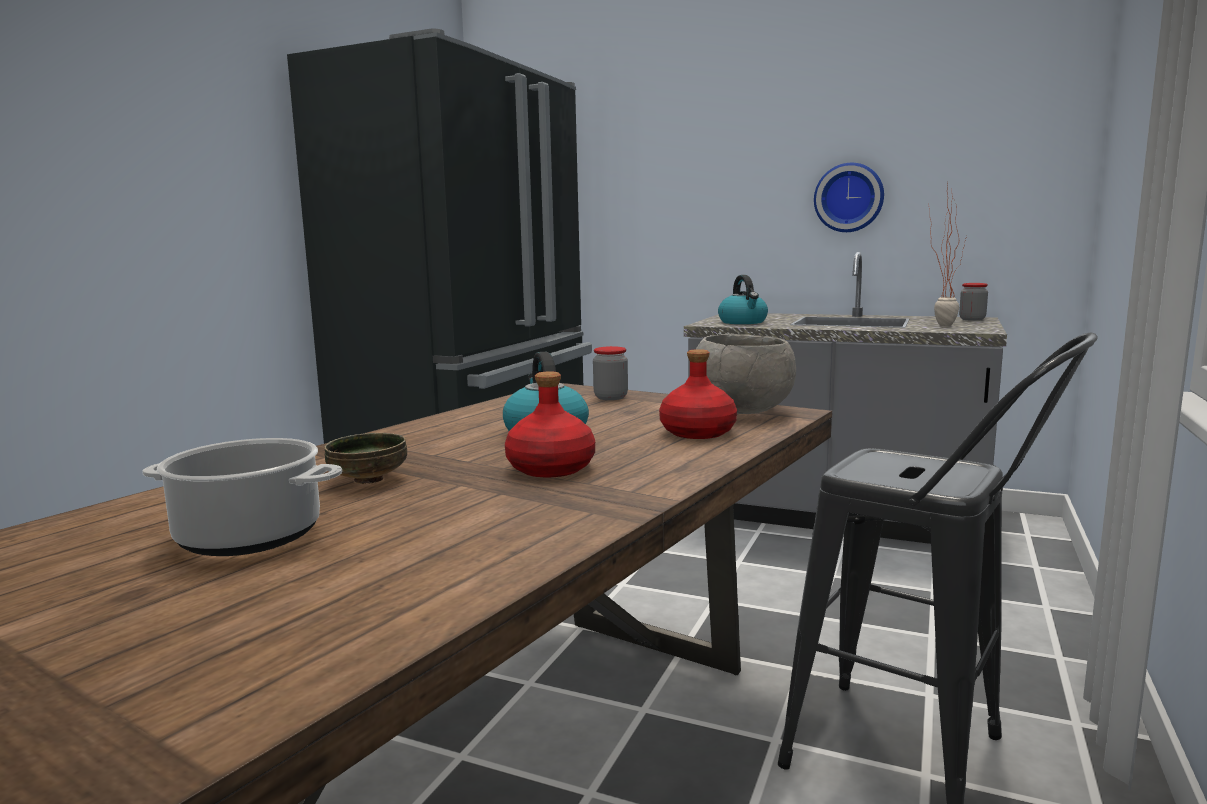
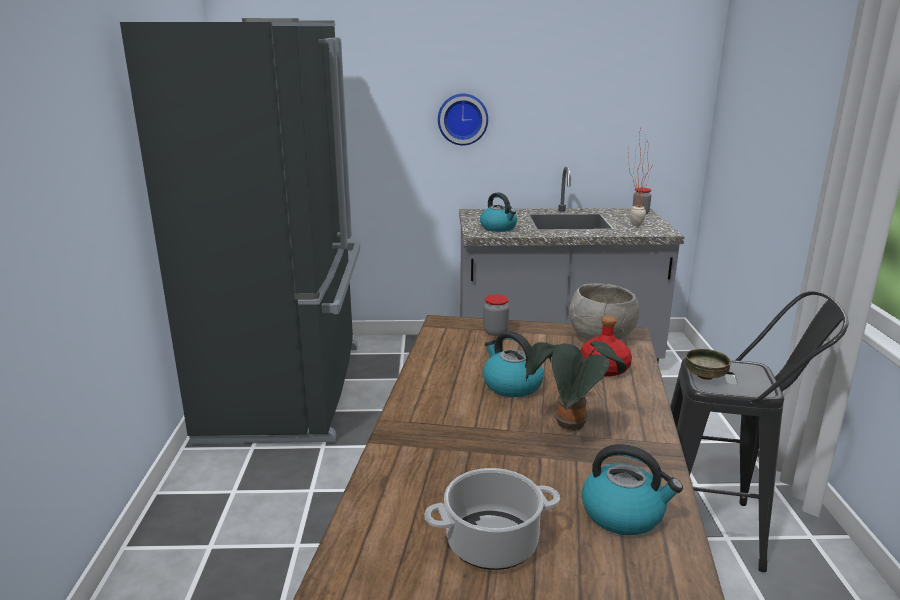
camera: 25 degrees left, 10 degrees up
(370, 480) = (476, 465): bowl -> bowl (705, 376)
(464, 543) = (624, 514): none -> kettle
(551, 468) = (570, 427): red bottle -> potted plant
(849, 198) = (554, 122): wall clock -> wall clock (462, 119)

